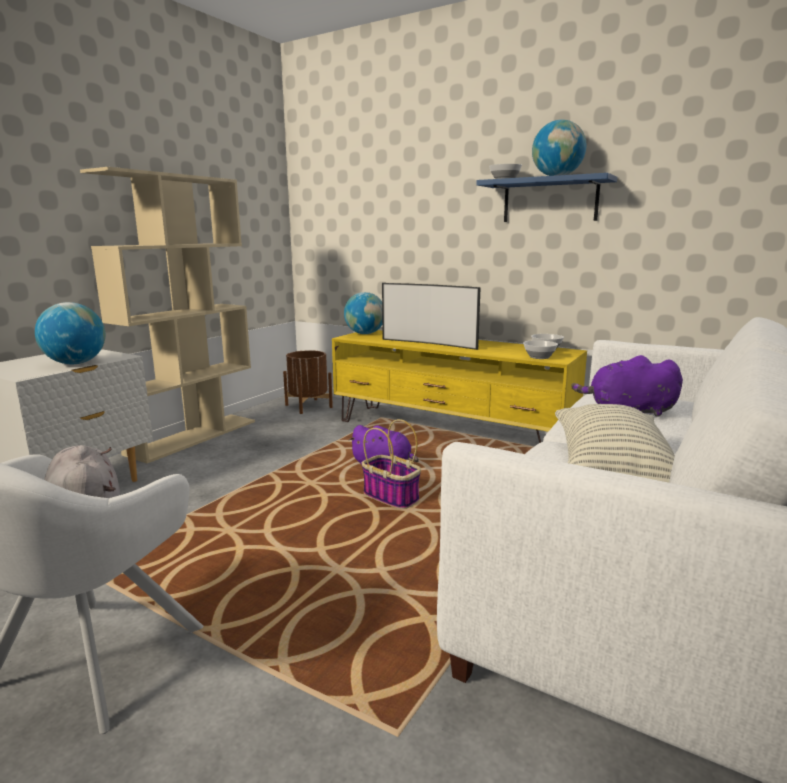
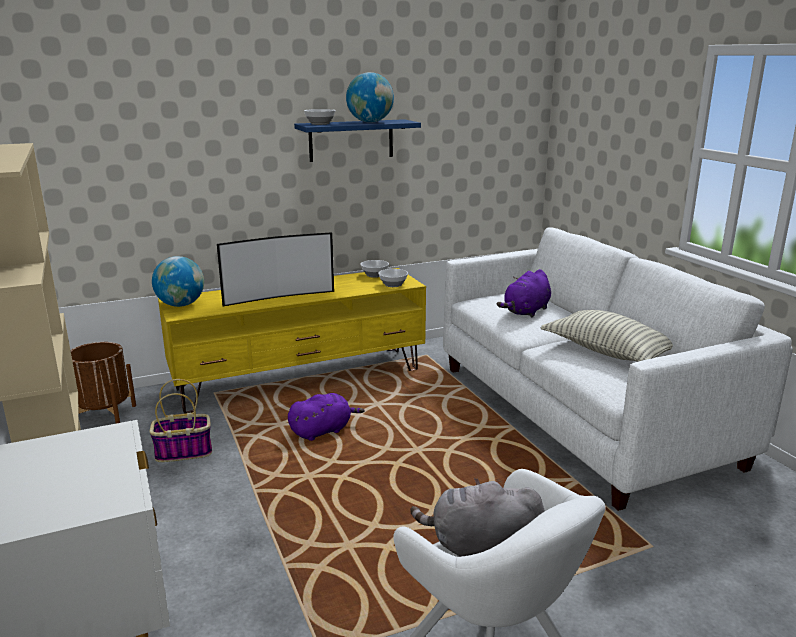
camera: 55 degrees left, 5 degrees up
(75, 363) = (108, 462): globe -> none
(392, 497) = (386, 449): basket -> basket (184, 452)

